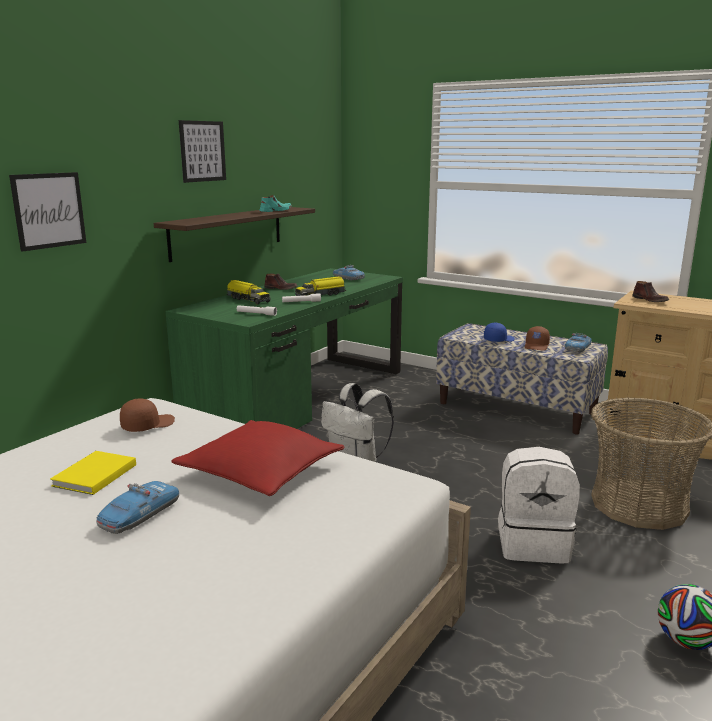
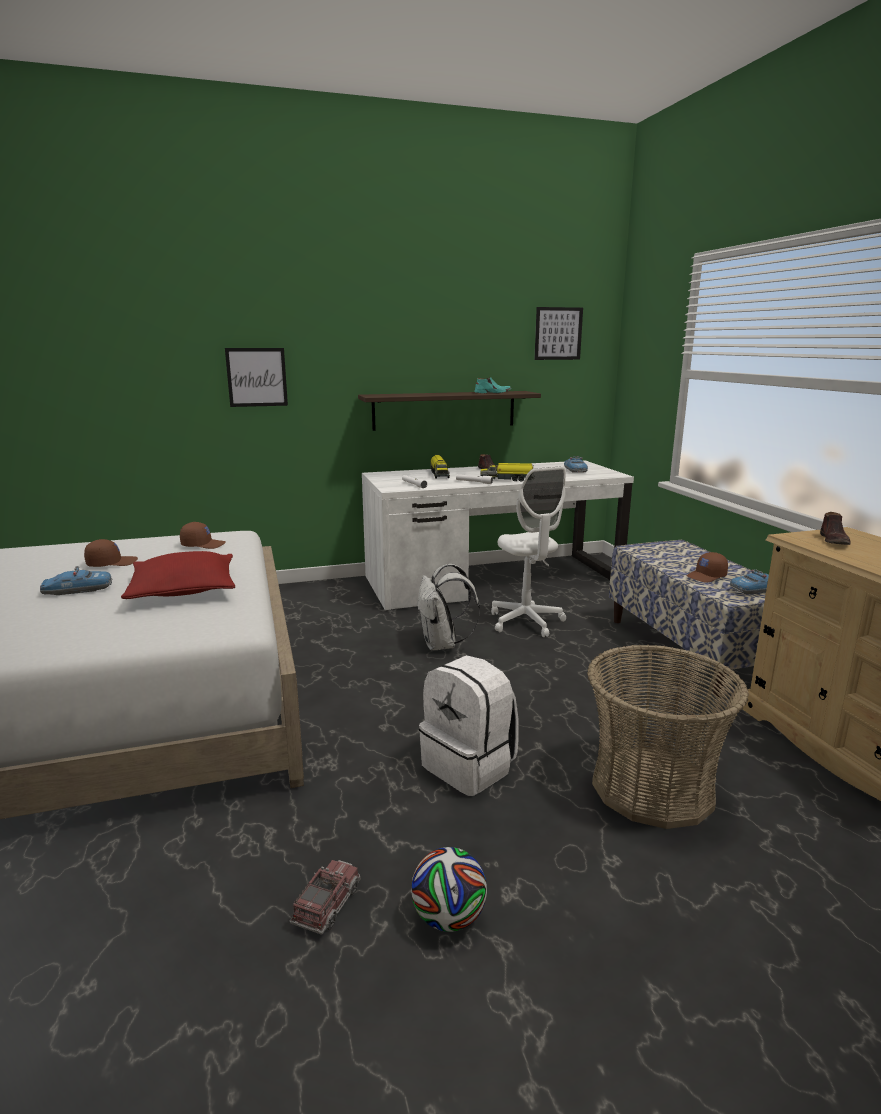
camera: 40 degrees right, 0 degrees up
(92, 476) = (112, 563): yellow book -> brown cap
(202, 151) = (419, 333): picture -> picture (558, 333)
(300, 398) = (492, 581): green desk -> white desk
(384, 423) = (526, 622): none -> white office chair
(498, 340) = (675, 561): blue cap -> none
(622, 684) = (327, 905): none -> toy truck

